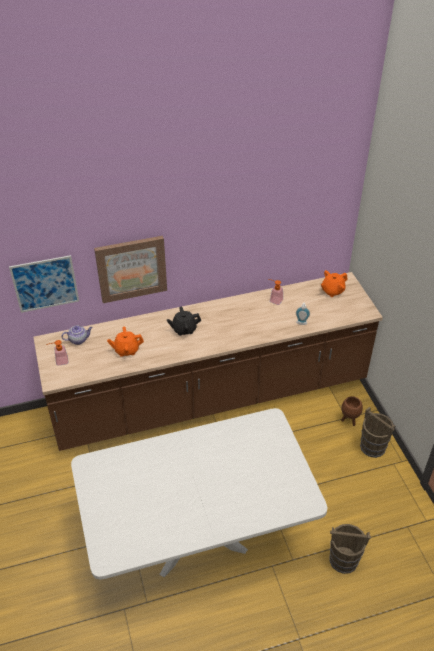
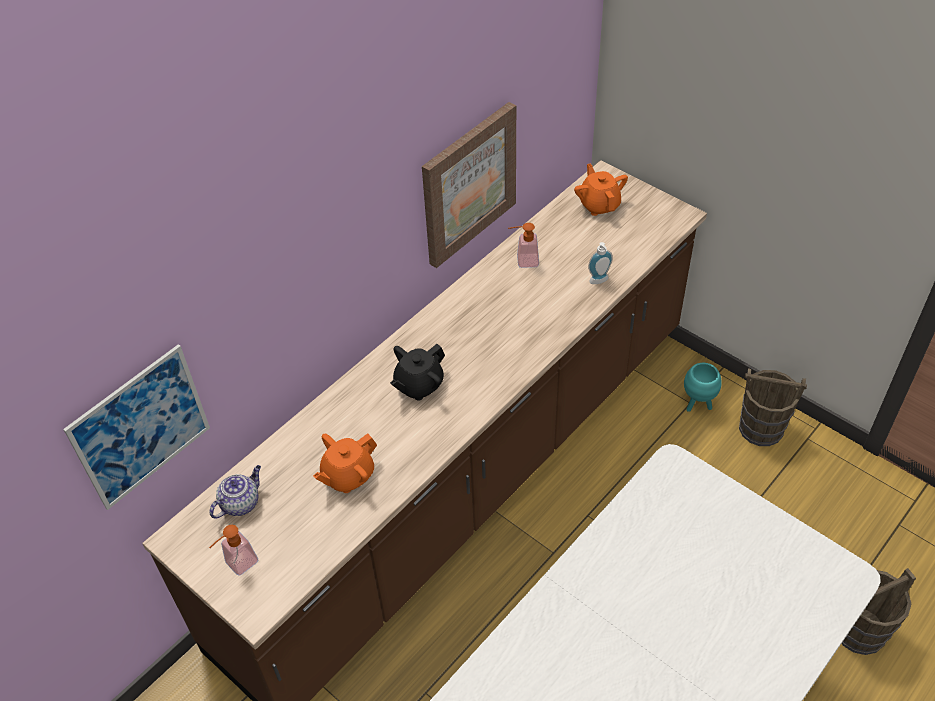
camera: 30 degrees left, 5 degrees up
(131, 268) = (288, 316): picture -> picture (468, 184)
(332, 291) = (599, 205): orange teapot -> orange teapot turned 135 degrees clockwise
(349, 420) = (698, 404): brown planter -> turquoise planter

